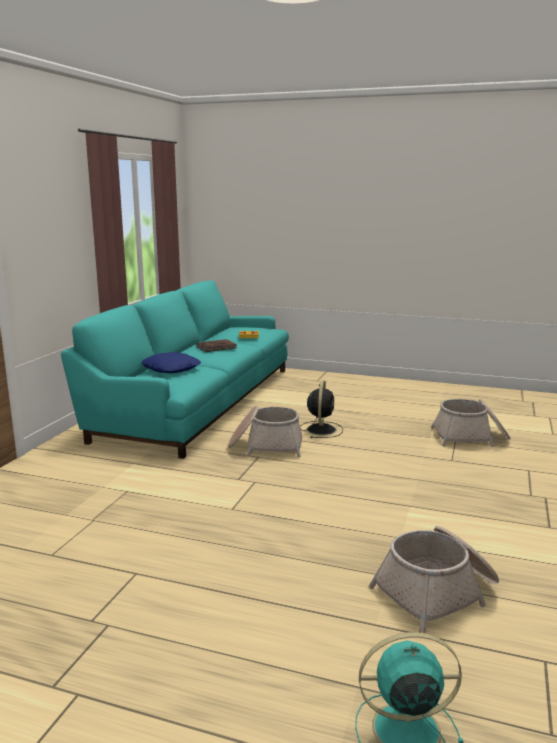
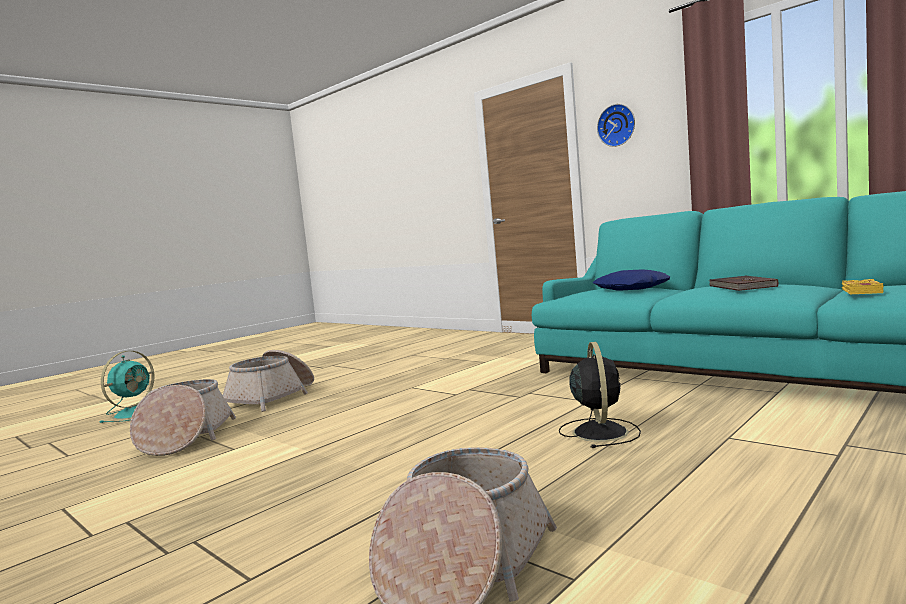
camera: 115 degrees right, 10 degrees down
(33, 222) = (617, 125): none -> wall clock
(265, 446) = (550, 400): basket -> basket (273, 398)
(321, 429) = (599, 431): black fan -> black fan turned 120 degrees counterclockwise

